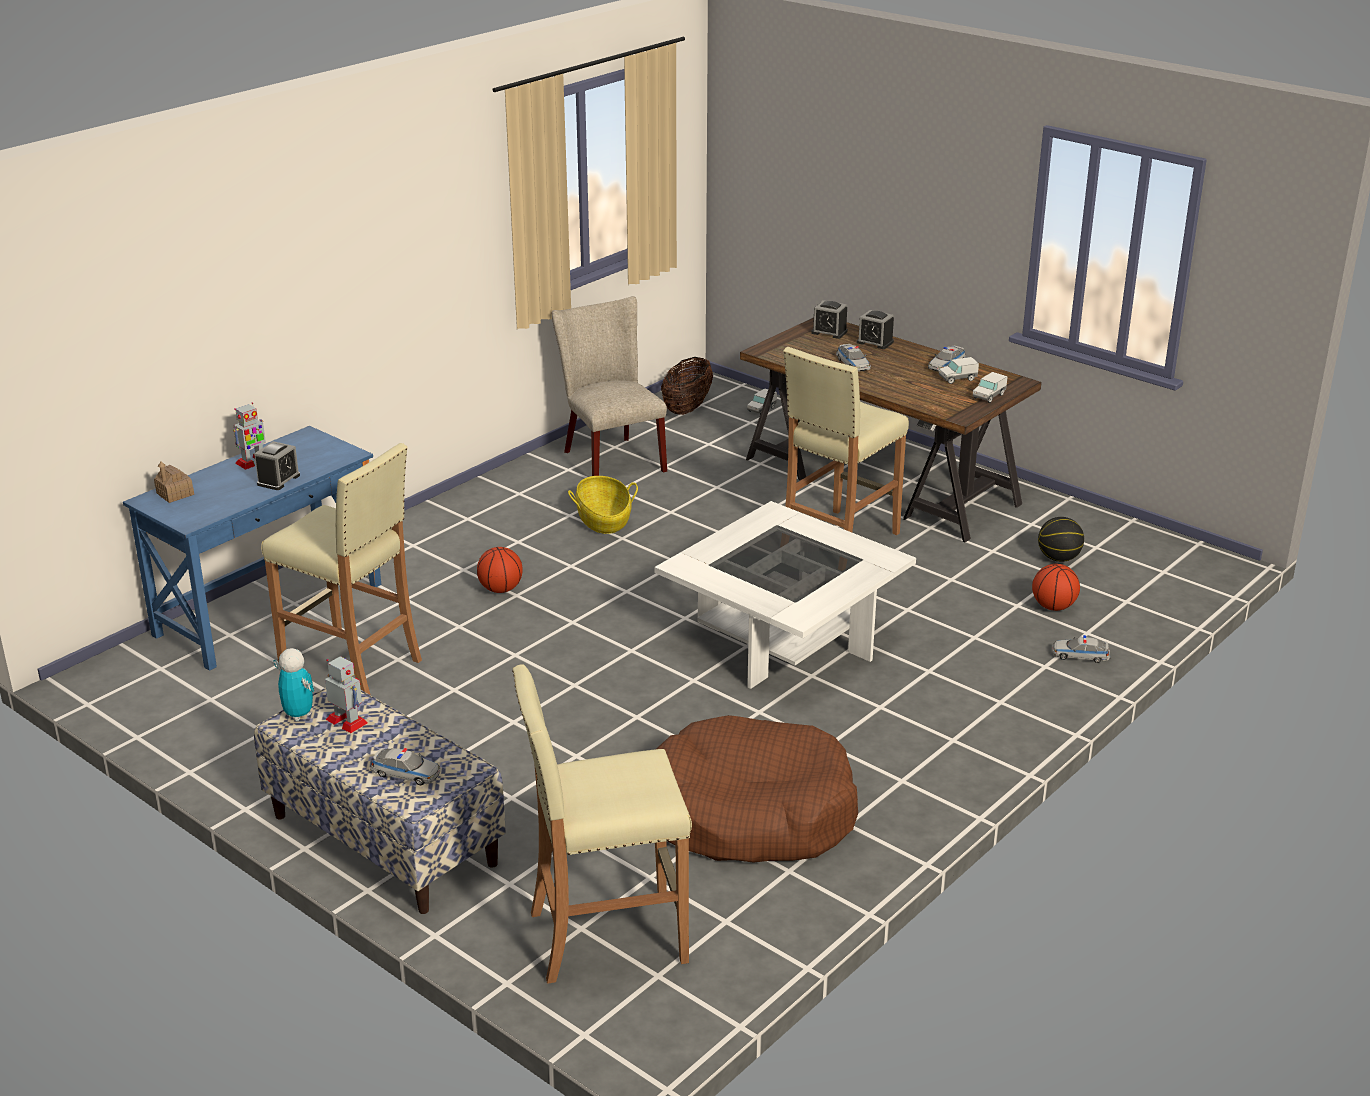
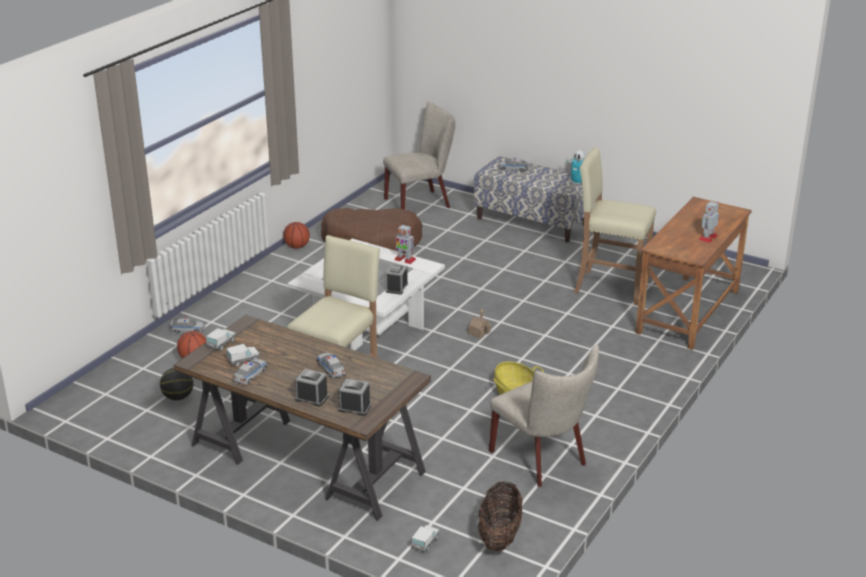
camera: 170 degrees right, 0 degrees up
(175, 494) = (728, 215): toy house -> toy house (479, 332)
(269, 609) = (688, 312): blue desk -> brown desk
(278, 480) = (679, 228): alarm clock -> alarm clock (396, 287)
(347, 721) = (553, 182): toy robot -> toy robot (404, 259)
(501, 589) = (557, 338): basketball -> basketball (297, 247)
(606, 936) = (421, 202): beige stool -> beige chair

